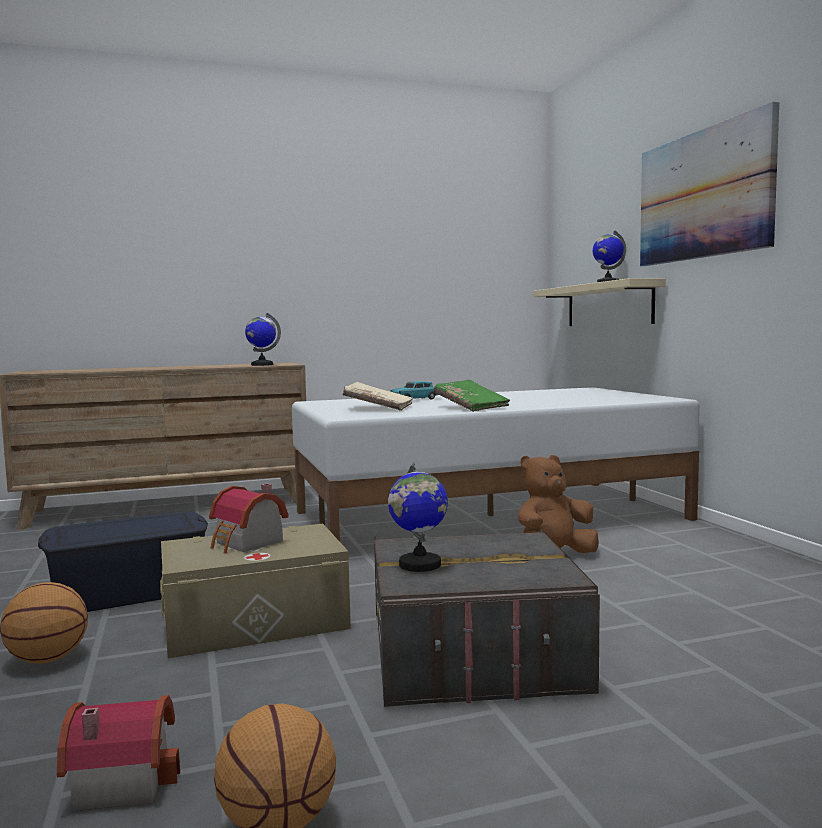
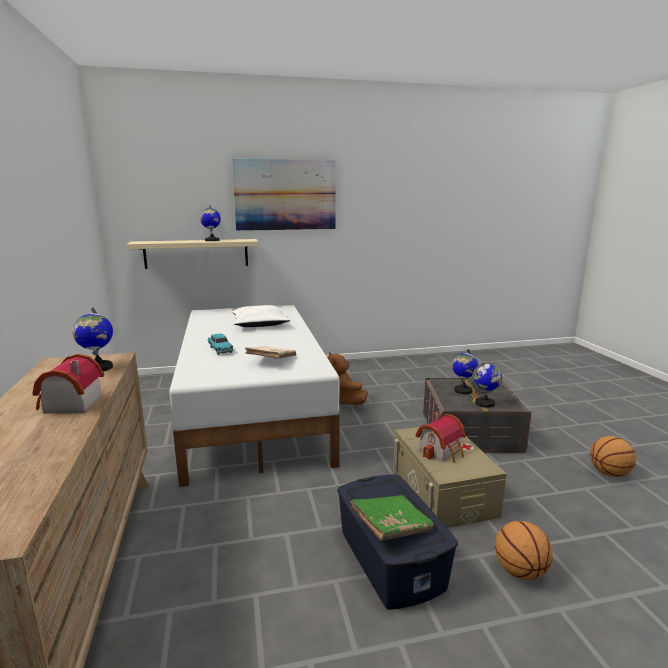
camera: 85 degrees left, 10 degrees up
(121, 779) = (612, 512): toy house -> toy house (69, 405)
(471, 407) = (291, 340): green book -> green book (391, 527)
(485, 552) = (463, 390): none -> globe
(545, 399) = (260, 324): none -> white pillow

